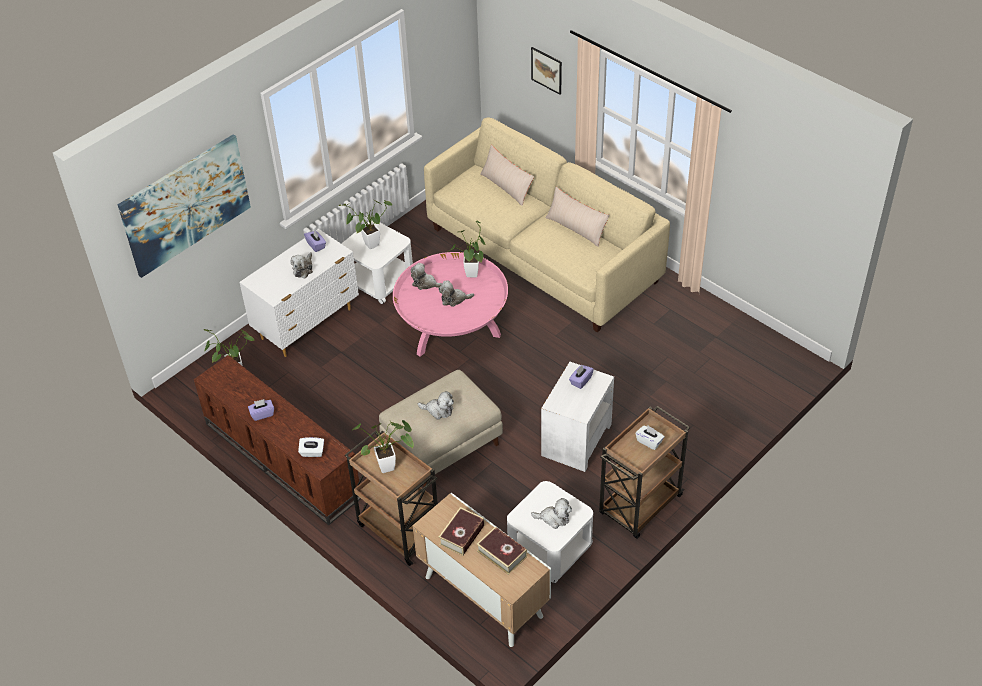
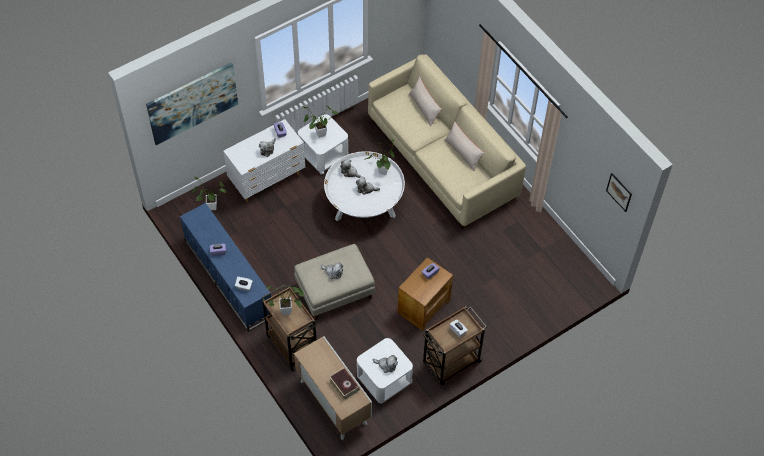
camera: 10 degrees right, 10 degrees up
(280, 460) = (227, 278): brown tv stand -> blue tv stand
(453, 328) = (364, 204): pink coffee table -> white coffee table
(462, 535) = (322, 367): book -> none
(546, 70) = (465, 37): picture -> picture (619, 192)
(575, 440) = (423, 306): white side table -> brown side table

